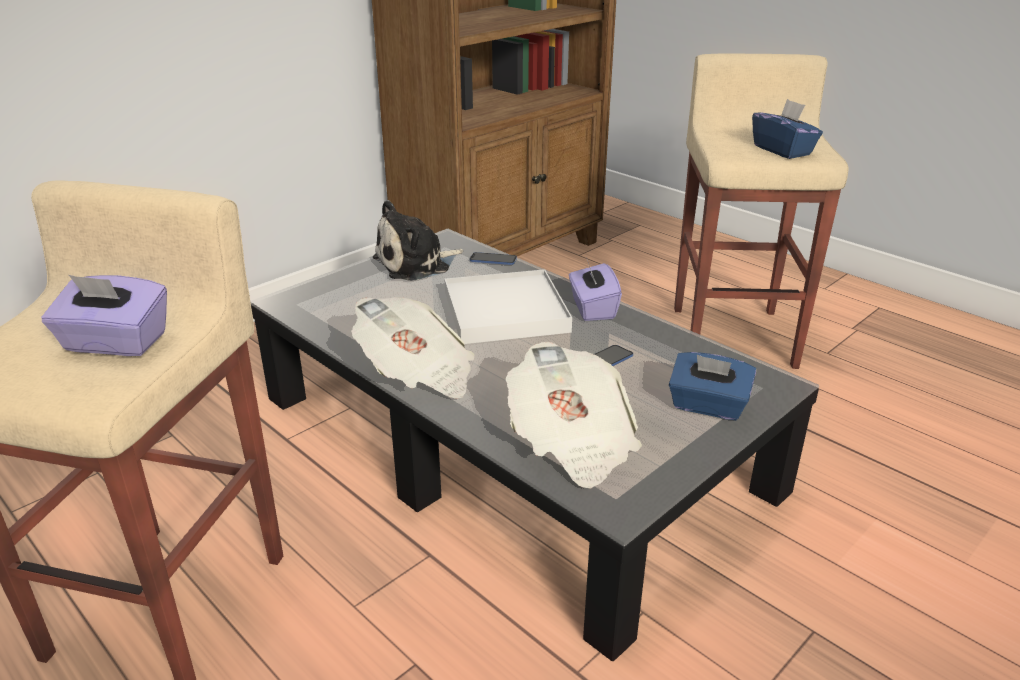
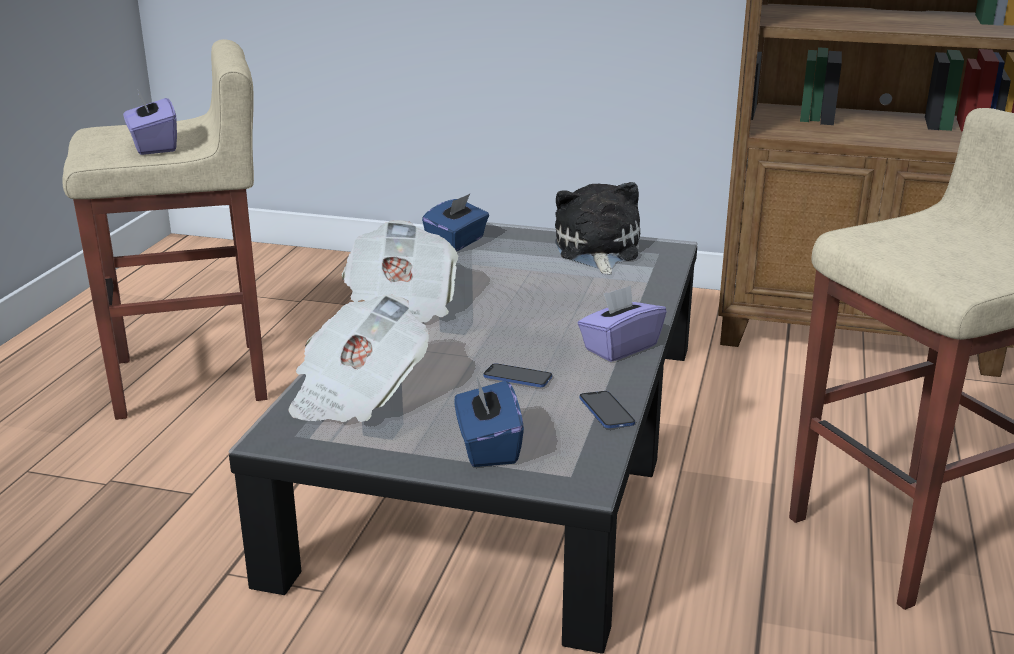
camera: 60 degrees right, 5 degrees down
(416, 264) = (597, 251): plush toy -> plush toy turned 60 degrees clockwise
(493, 260) = (657, 278): phone -> phone (606, 411)
(505, 312) = (555, 310): white tray -> none
(782, 150) = (940, 260): blue tissue box -> blue tissue box (457, 242)

